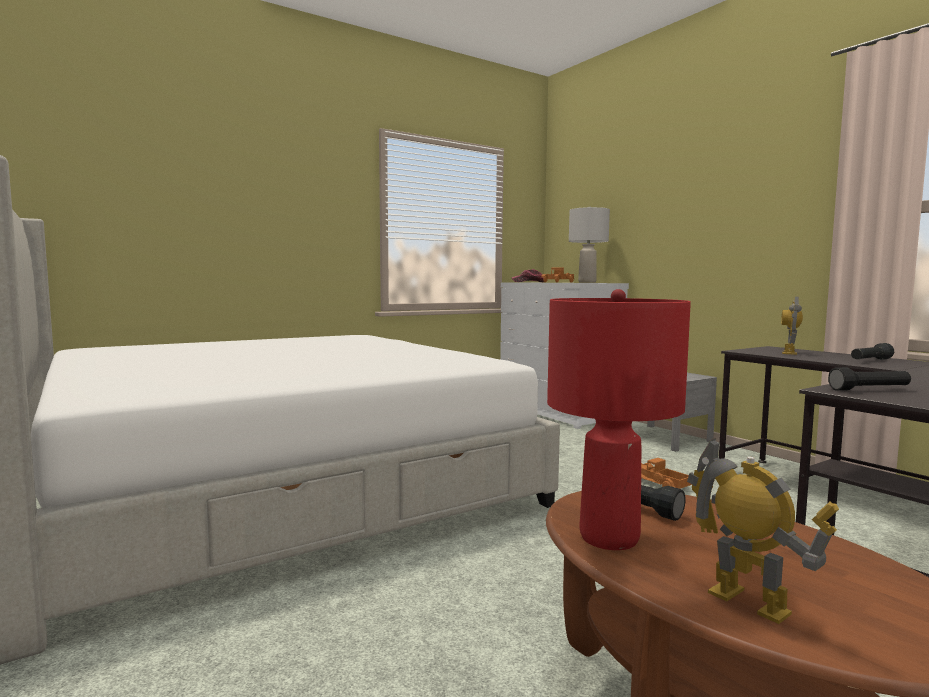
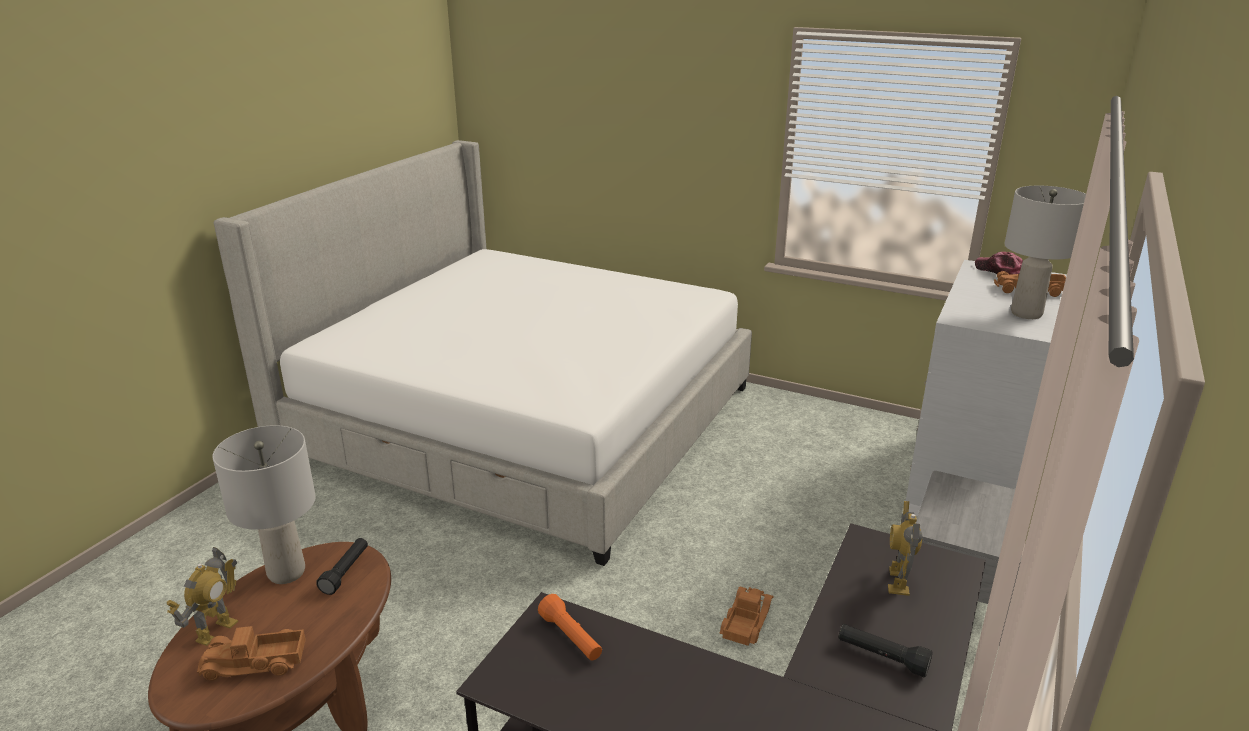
camera: 60 degrees right, 20 degrees up
(610, 538) = (286, 573): red table lamp -> grey table lamp
(789, 352) = (898, 581): toy robot -> toy robot turned 75 degrees counterclockwise
(839, 579) = (254, 664): none -> toy truck
(870, 390) = (571, 638): black flashlight -> orange flashlight

